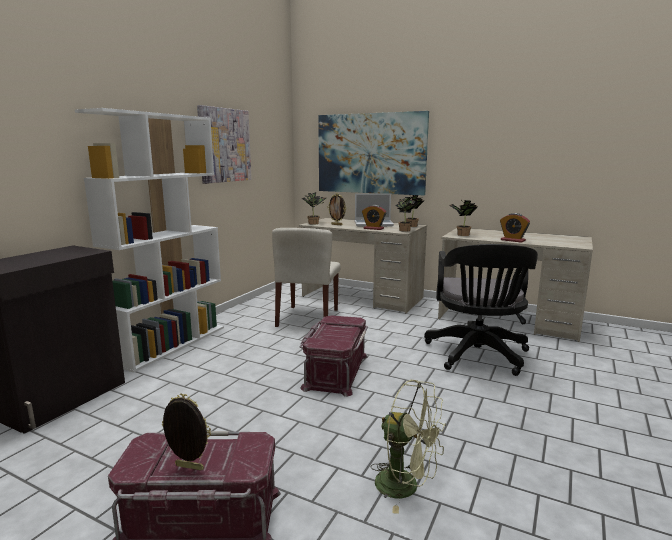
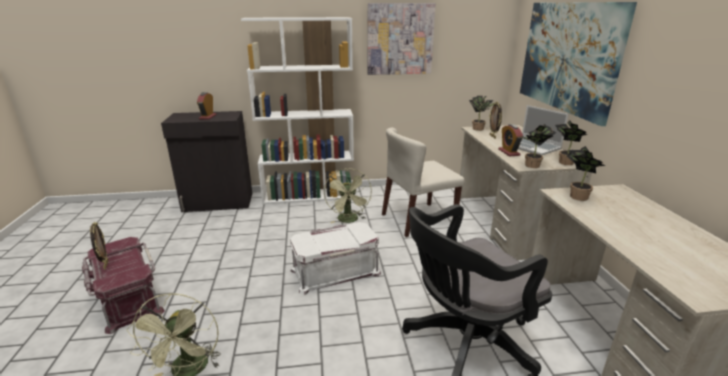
camera: 55 degrees right, 10 degrees up
(260, 341) = (349, 220): none -> green fan
(335, 371) = (335, 271): red storage box -> white storage box
(513, 240) = (615, 233): alarm clock -> alarm clock (208, 117)

